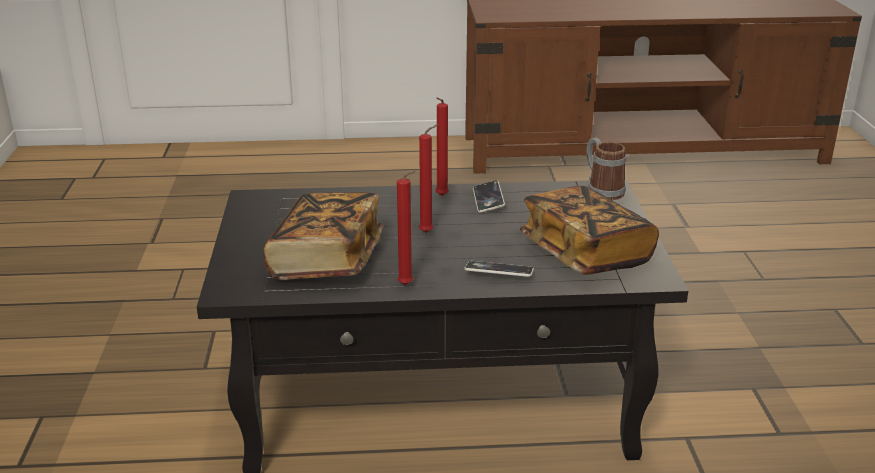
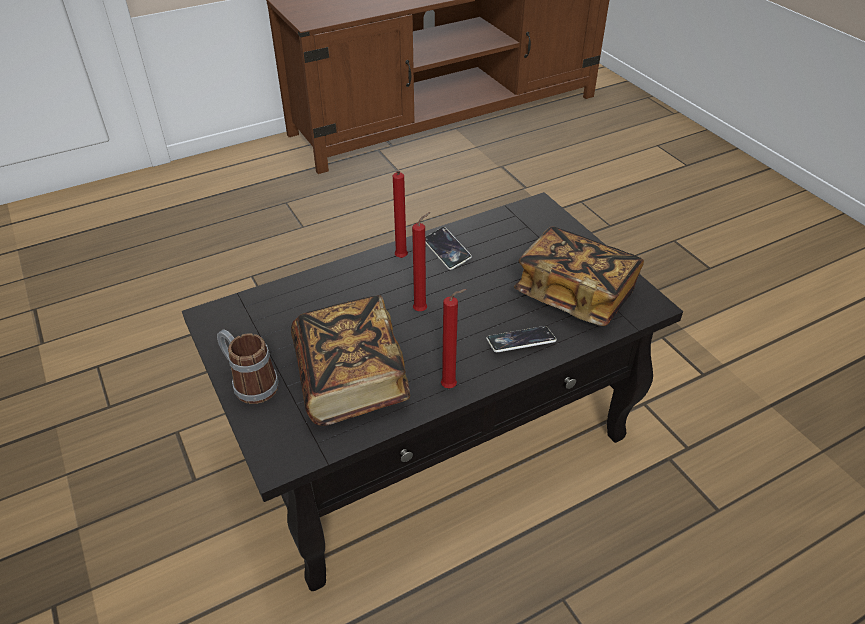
camera: 25 degrees left, 15 degrees up
(601, 190) = (534, 210): mug -> mug (250, 383)

